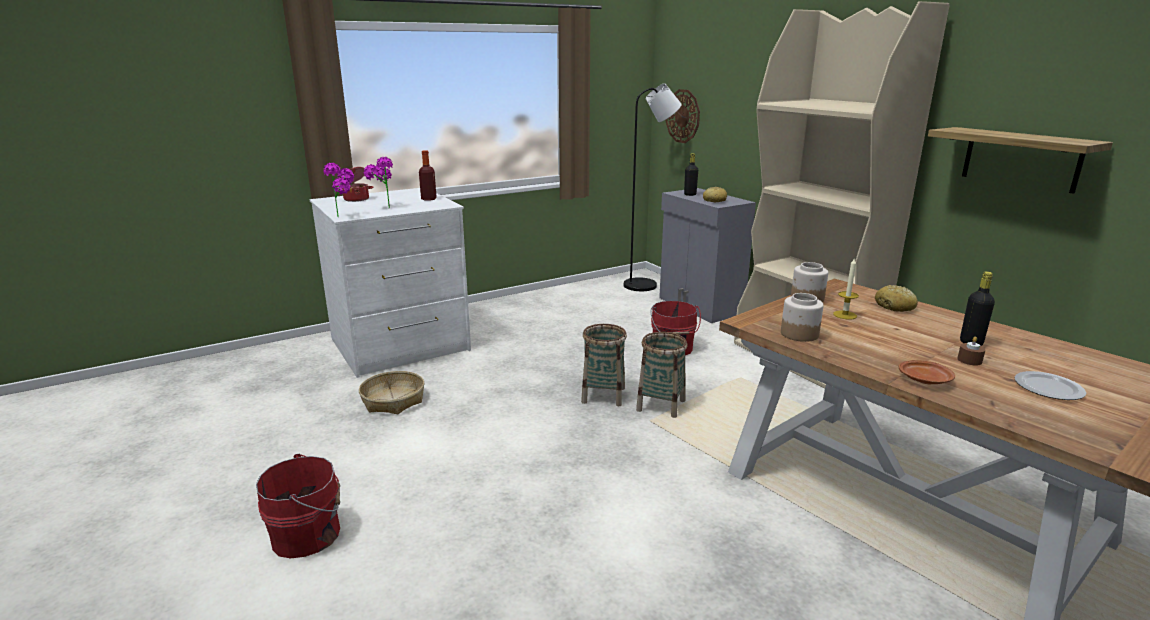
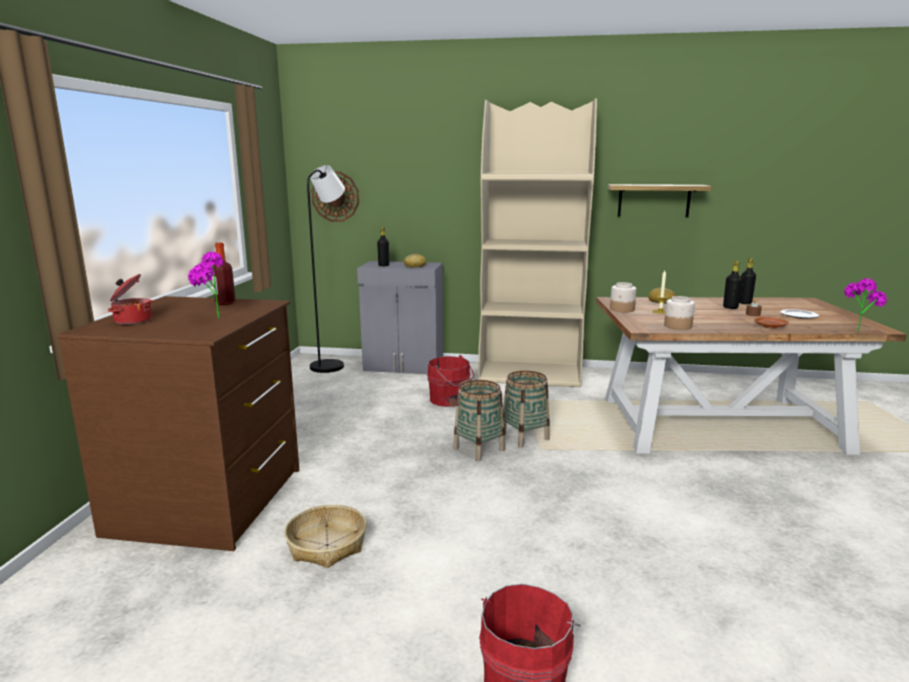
camera: 50 degrees left, 5 degrees down
(345, 216) = (204, 335): potted plant -> potted plant (857, 331)
(400, 345) = (210, 501): white dresser -> brown dresser
(1025, 346) = (744, 303): none -> black bottle

